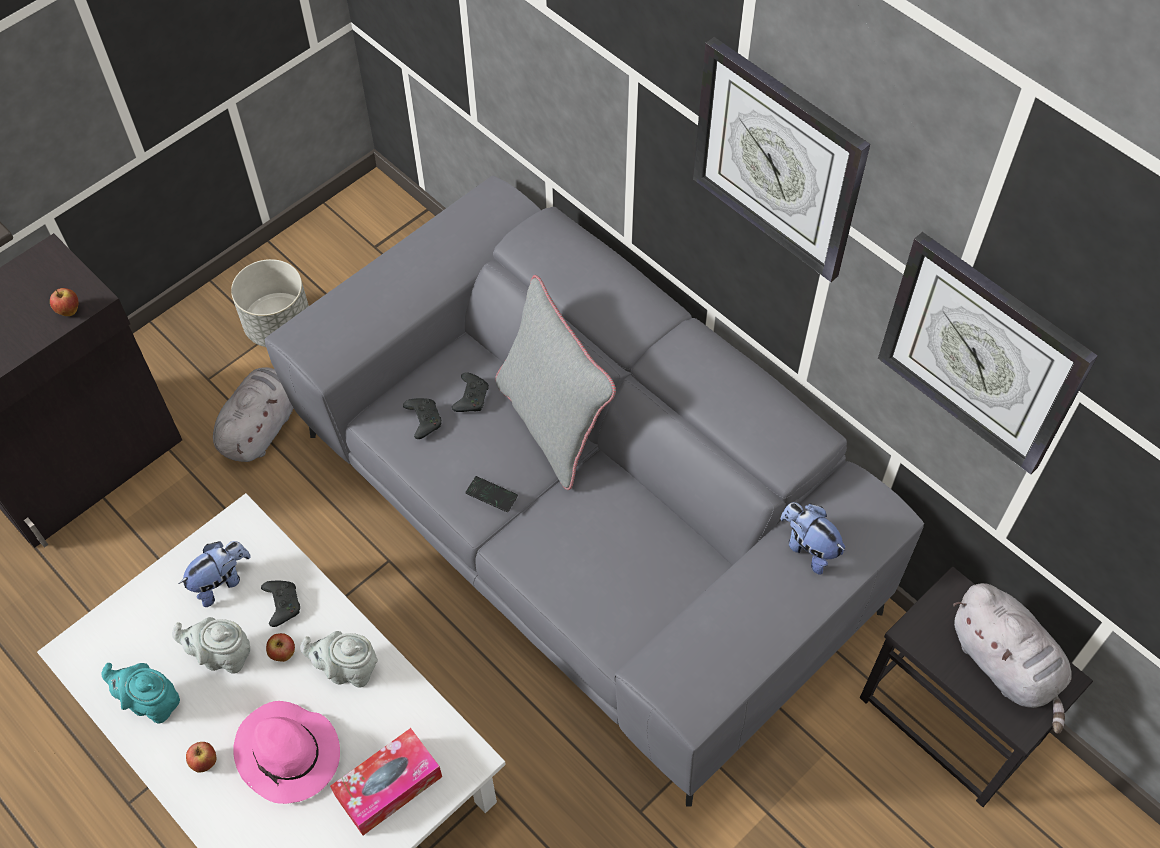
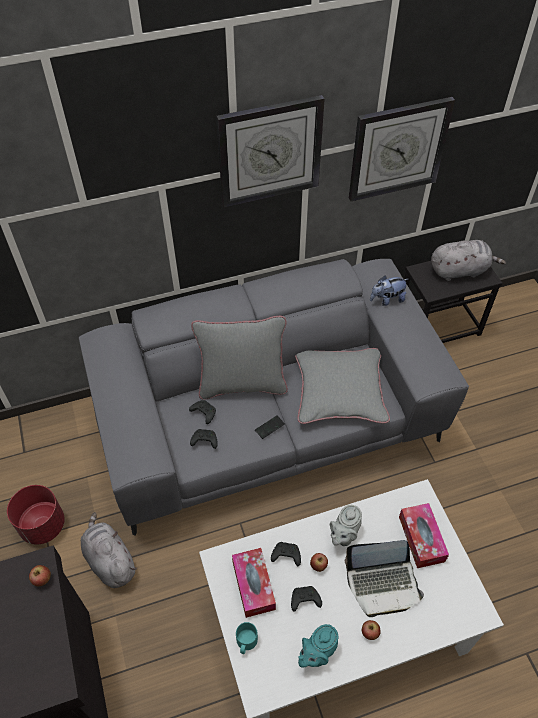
camera: 65 degrees left, 5 degrees down
(136, 607) = (246, 642): none -> turquoise mug
(221, 581) = (253, 585): plush toy -> tissue box
(223, 656) = (304, 600): grey teapot -> black game controller
(279, 325) = (42, 525): grey planter -> red planter
(289, 754) = (383, 584): pink hat -> laptop
(614, 566) = (339, 390): none -> grey pillow

